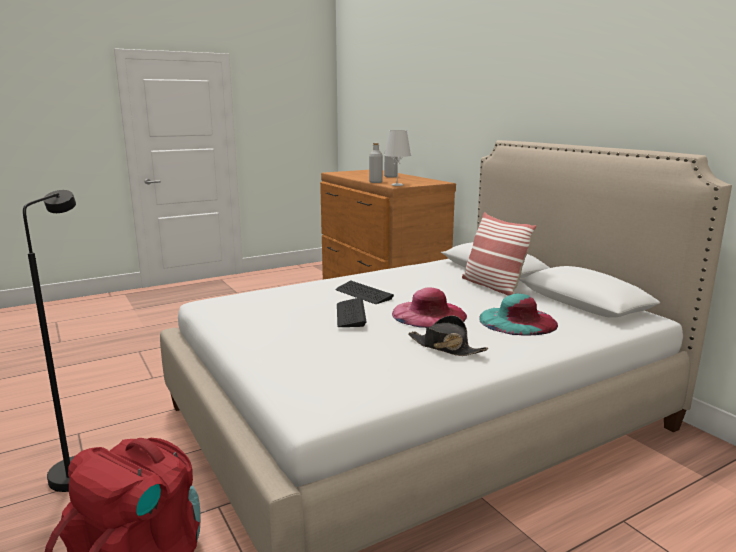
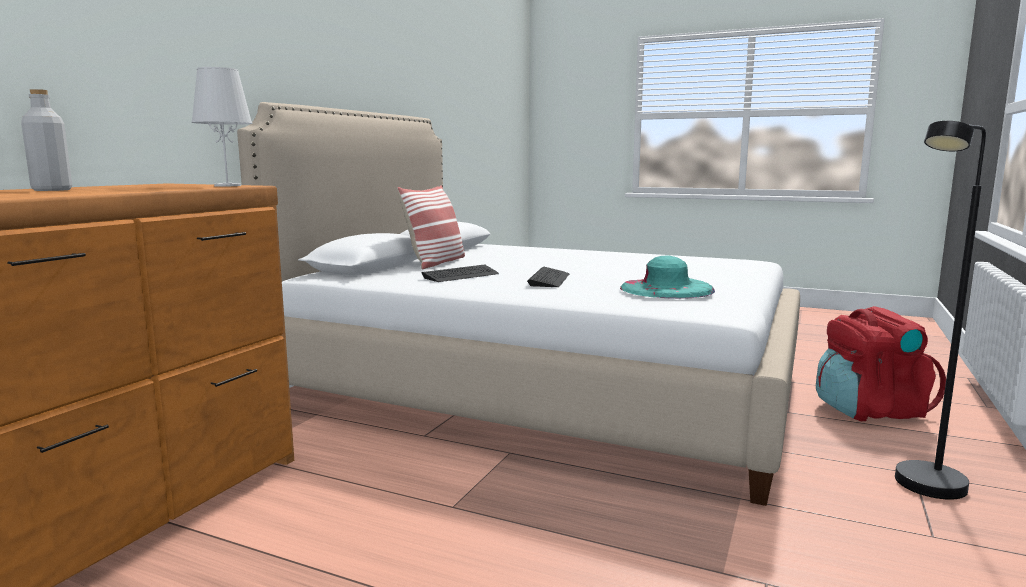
camera: 125 degrees left, 5 degrees down
(350, 314) = (614, 272): keyboard -> keyboard (461, 275)
(375, 182) = (185, 188): grey bottle -> none
(429, 314) = (559, 263): pink hat -> none
(445, 347) = (612, 257): black hat -> none
(517, 321) = (522, 254): turquoise hat -> turquoise hat (666, 289)

